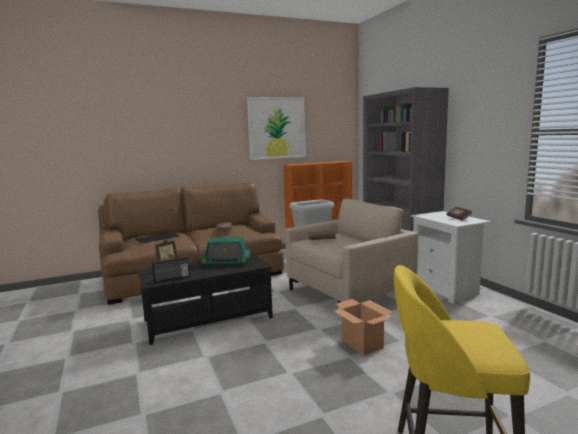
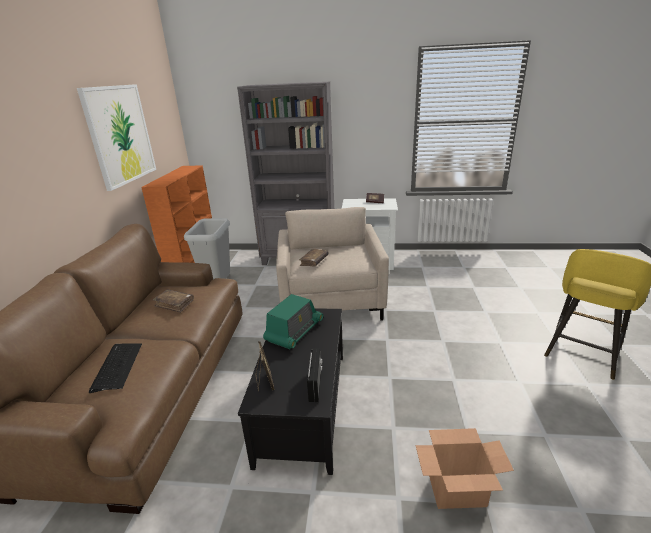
camera: 60 degrees left, 15 degrees up
(361, 344) = (428, 328): cardboard box -> cardboard box (456, 491)

